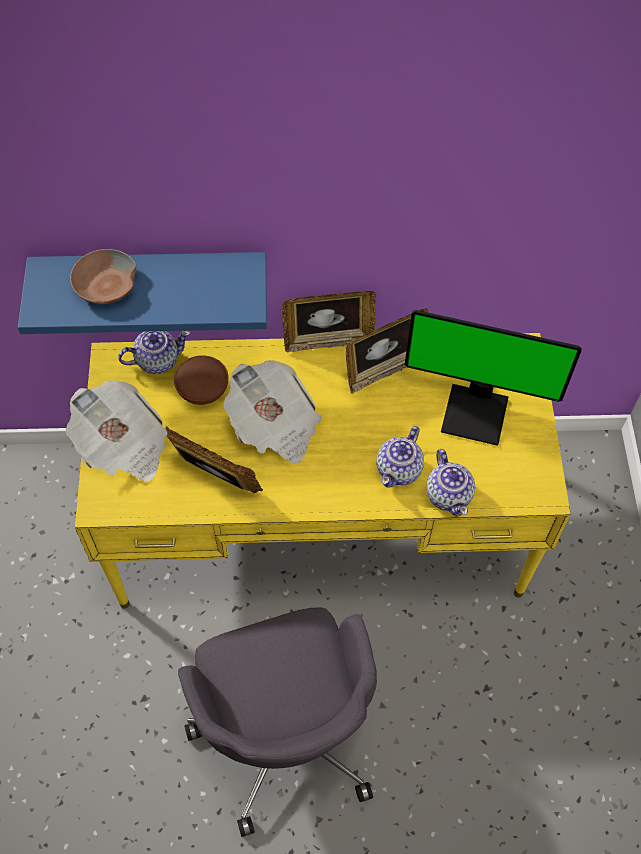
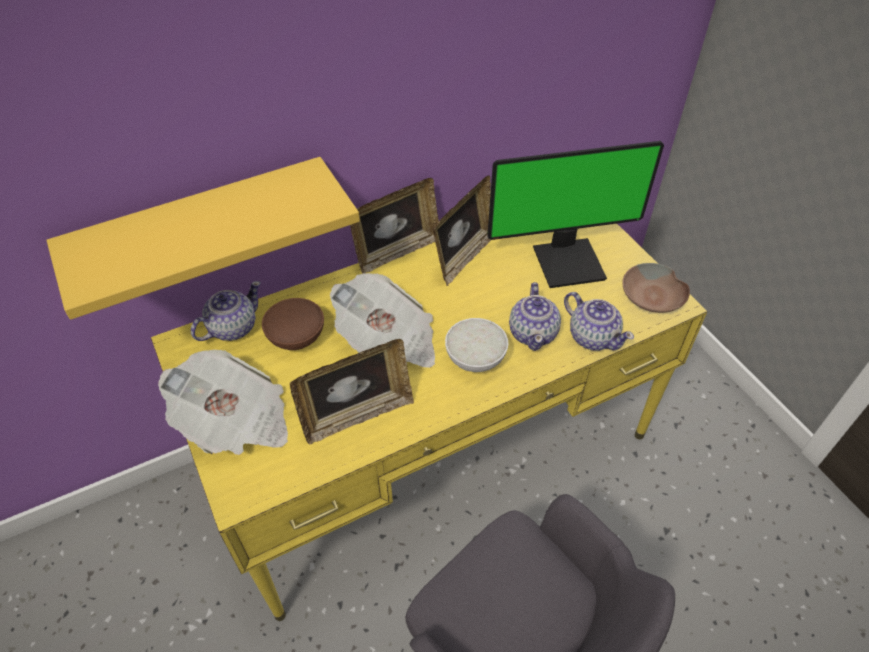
camera: 25 degrees left, 10 degrees down
(105, 286) = (158, 236): brown bowl -> brown bowl (652, 297)
(151, 277) = (201, 228): blue shelf -> yellow shelf
(216, 479) = (357, 414): picture frame -> picture frame turned 150 degrees clockwise
(335, 471) = (474, 358): none -> white bowl

